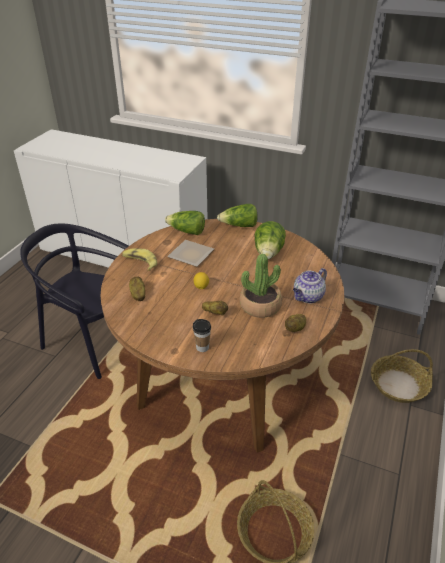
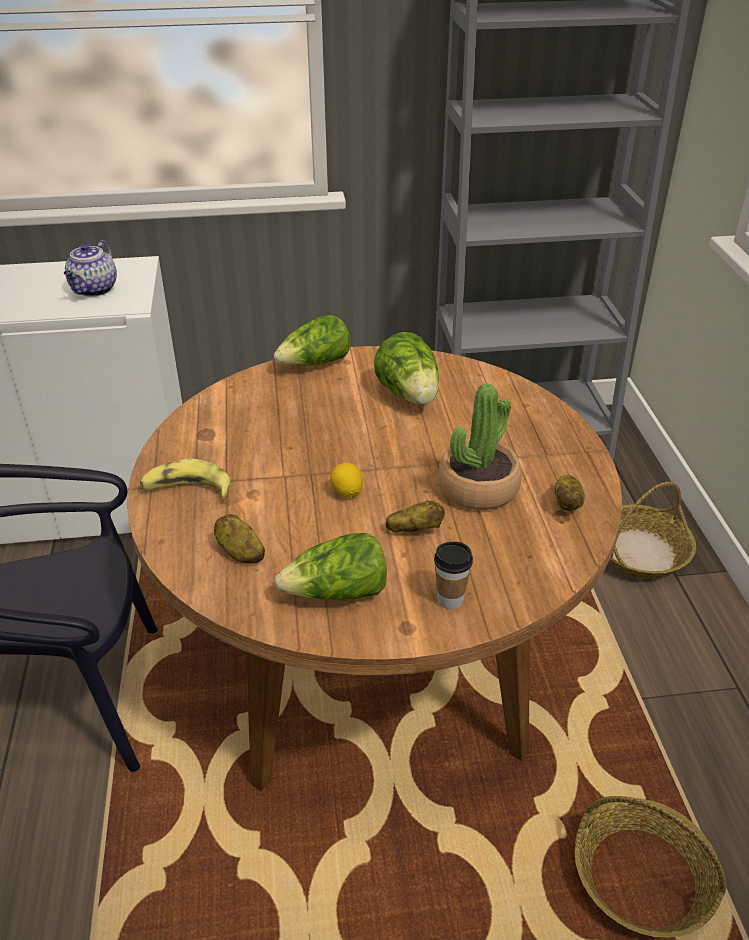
camera: 30 degrees left, 0 degrees up
(187, 231) = (227, 403): lettuce -> lettuce (337, 593)
(191, 256) = (277, 444): plate -> none
(308, 297) = (538, 445): teapot -> teapot (94, 290)

